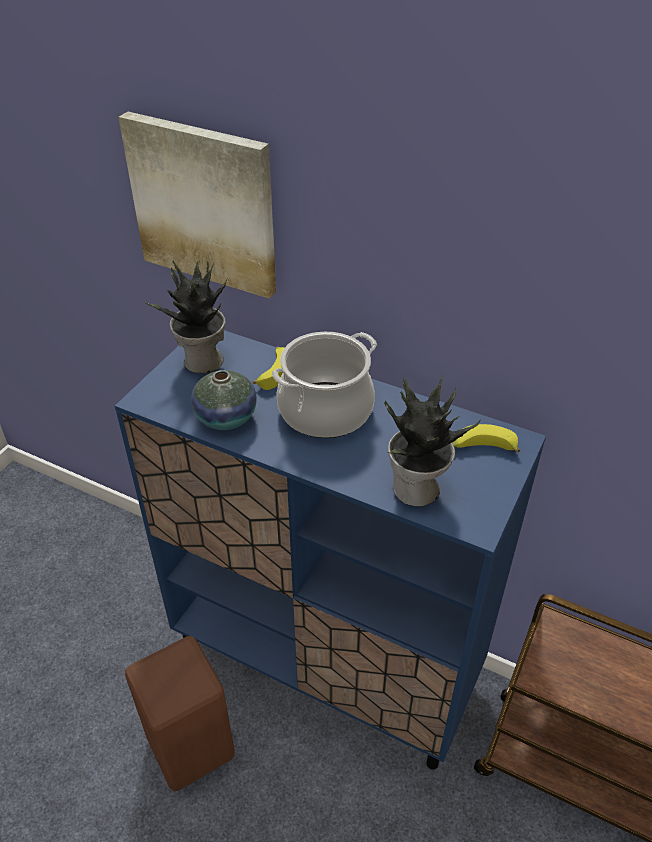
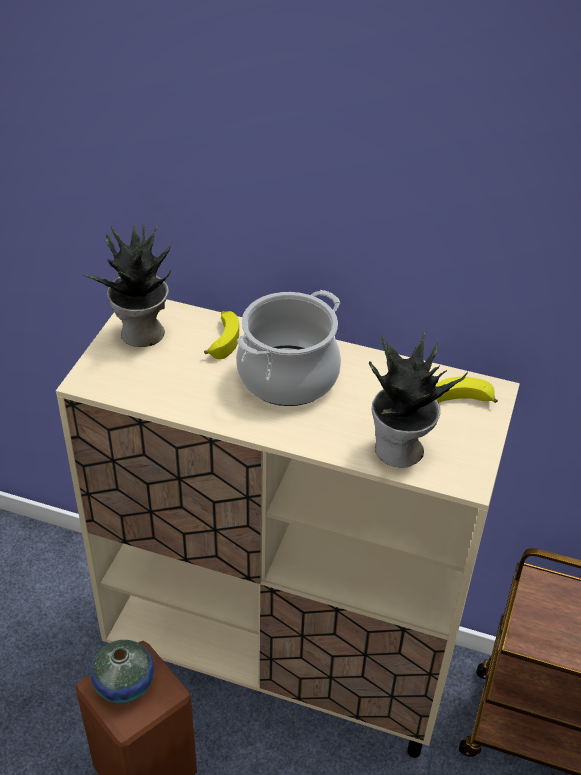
camera: 10 degrees left, 0 degrees up
(204, 204) = (136, 162): picture -> none
(226, 417) = (182, 393): vase -> vase (124, 683)
(327, 662) = (282, 659): blue cabinet -> beige cabinet

